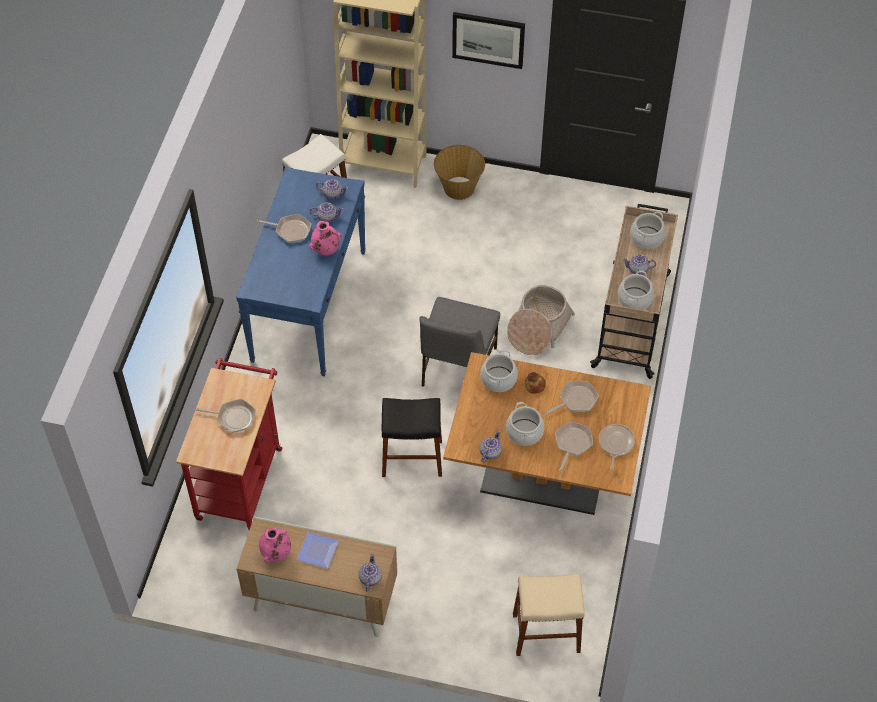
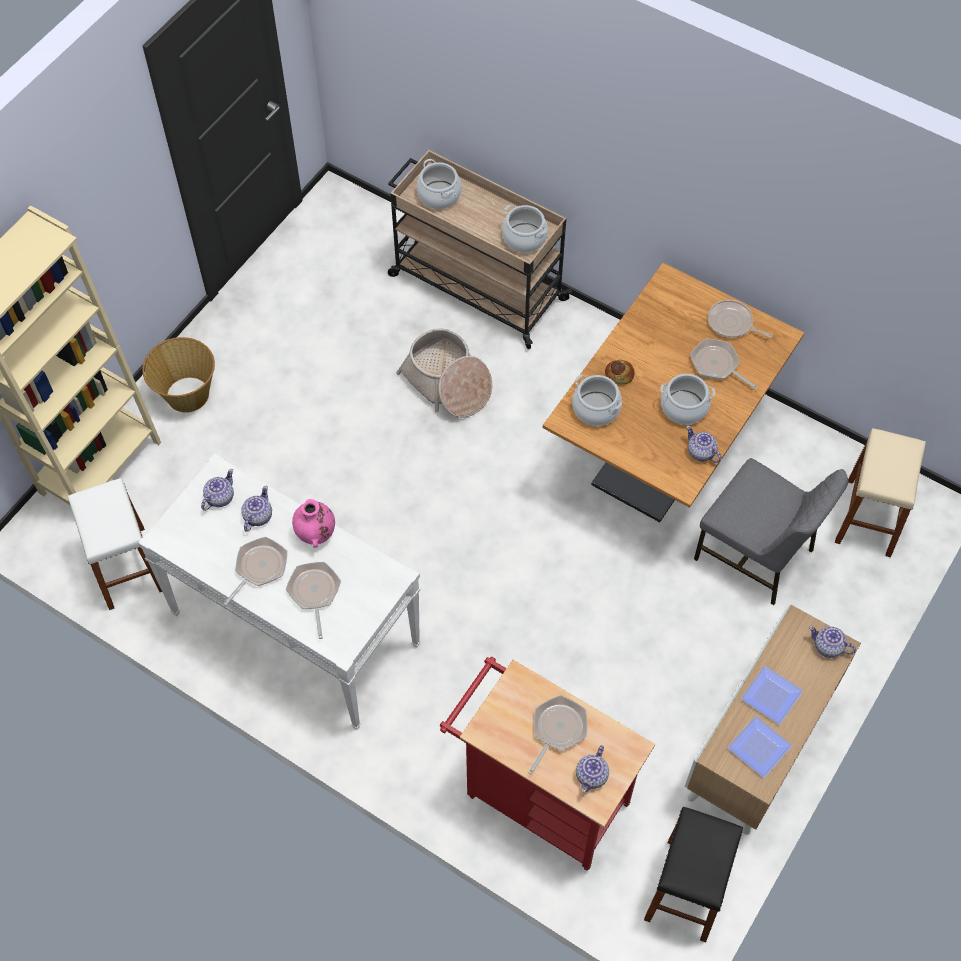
camera: 70 degrees left, 5 degrees up
(276, 554) = (761, 748): pink vase -> plate
(309, 305) = (294, 629): blue console table -> white console table
(412, 458) = (584, 580): black stool -> black stool (686, 890)
(457, 367) = (469, 488): grey chair -> grey chair (756, 554)
(488, 39) = (113, 200): picture -> none
(575, 400) = (656, 341): frying pan -> frying pan (314, 593)
(638, 269) = (483, 219): teapot -> teapot (592, 775)

